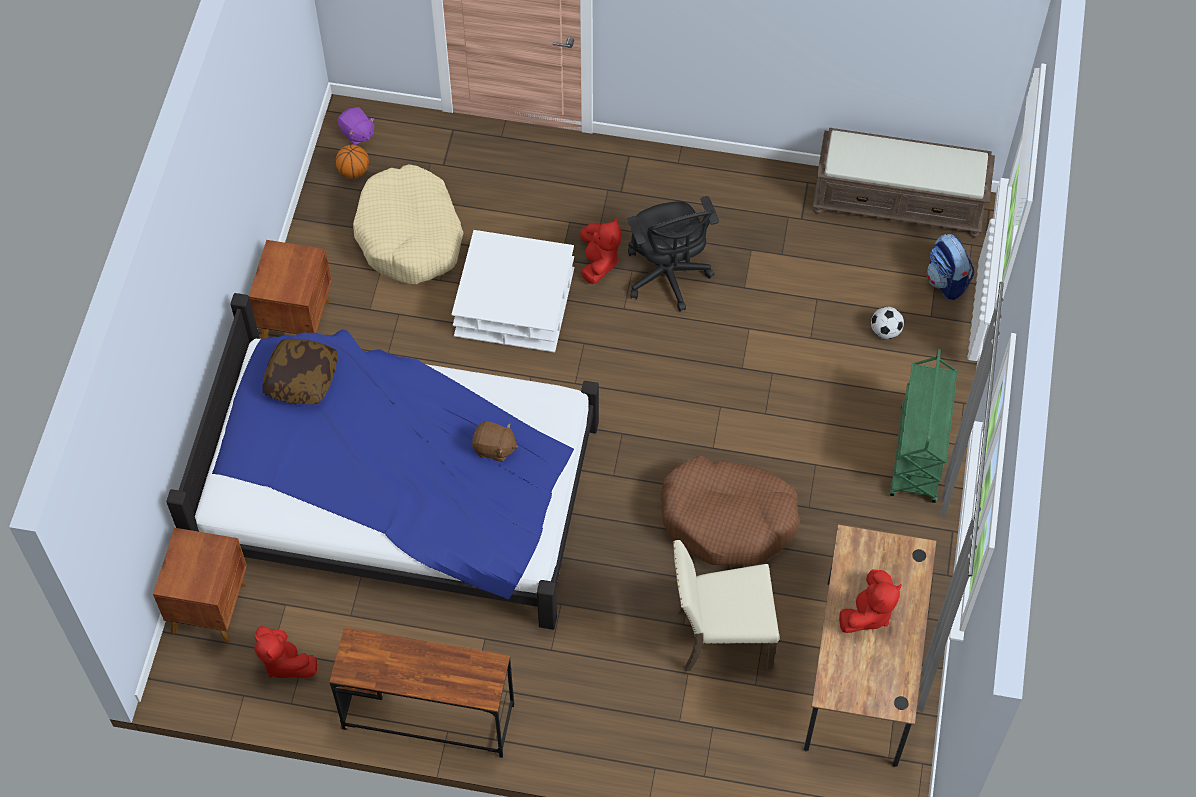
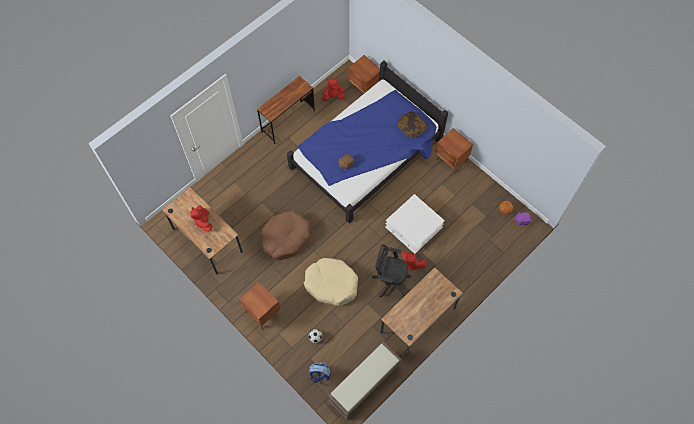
camera: 125 degrees right, 5 degrees up
(410, 235) = (464, 212): beige dog bed -> beige dog bed (331, 284)
(707, 190) = (418, 320): none -> brown desk
(721, 637) = (250, 209): beige chair -> none
(918, 455) = (262, 312): green cart -> brown nightstand

